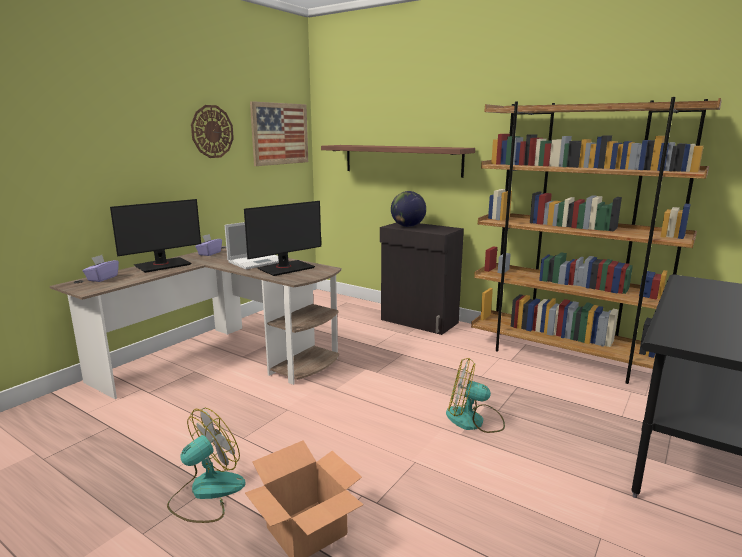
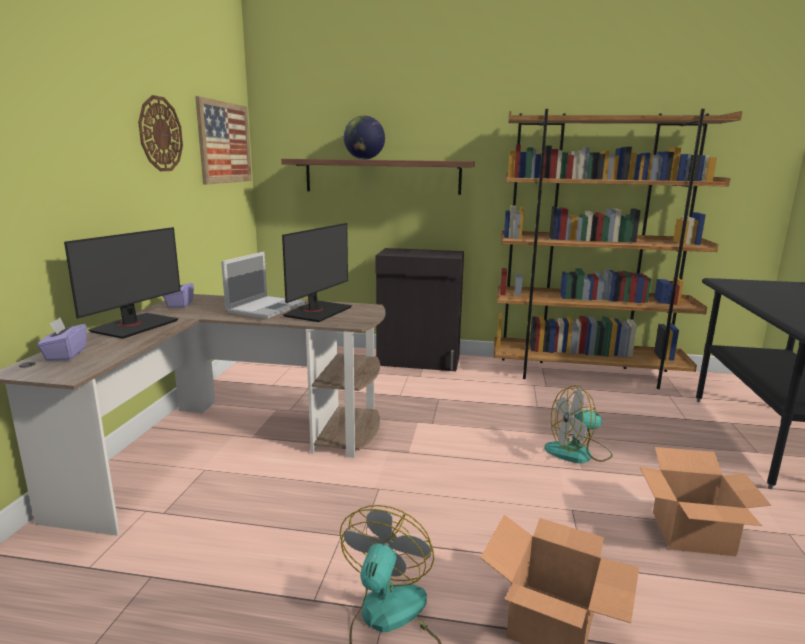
camera: 25 degrees left, 0 degrees up
(408, 226) = (405, 253): globe -> globe (364, 159)
(501, 509) = (693, 533): none -> cardboard box

